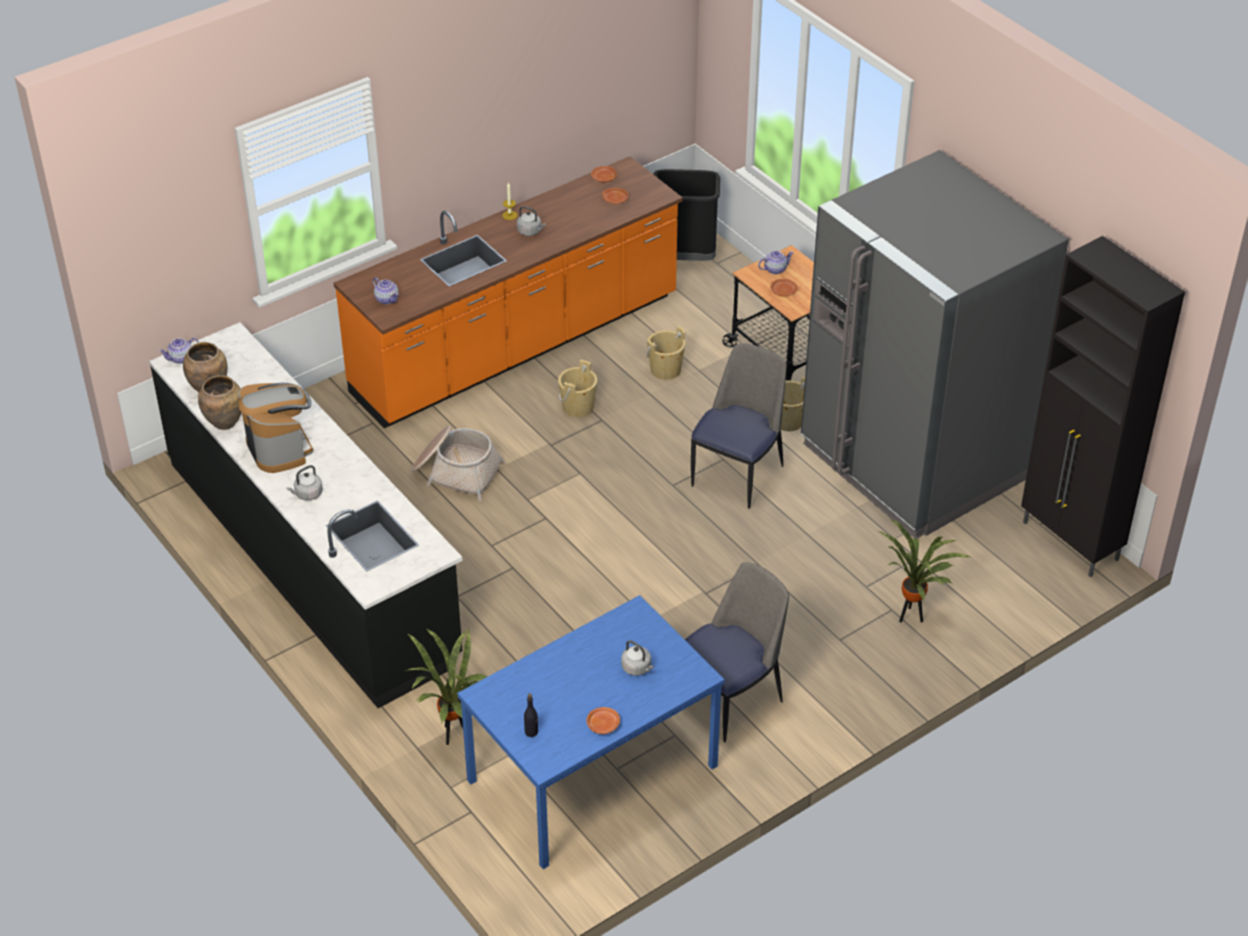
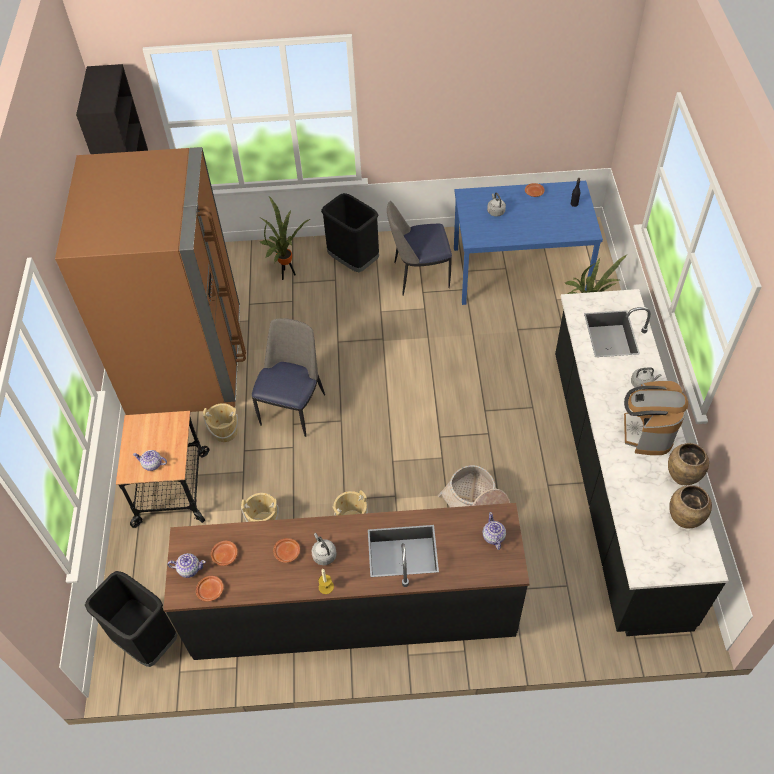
camera: 145 degrees left, 10 degrees up
(181, 358) = (698, 568): teapot -> teapot (189, 569)
(517, 347) = (353, 610): orange counter -> black counter
(738, 474) = (293, 408): chair -> chair turned 135 degrees clockwise
(783, 291) = (169, 439): brown plate -> brown plate (287, 553)
(841, 677) = (353, 261): none -> black trash can
(911, 463) = (186, 362): grey fridge -> brown fridge

